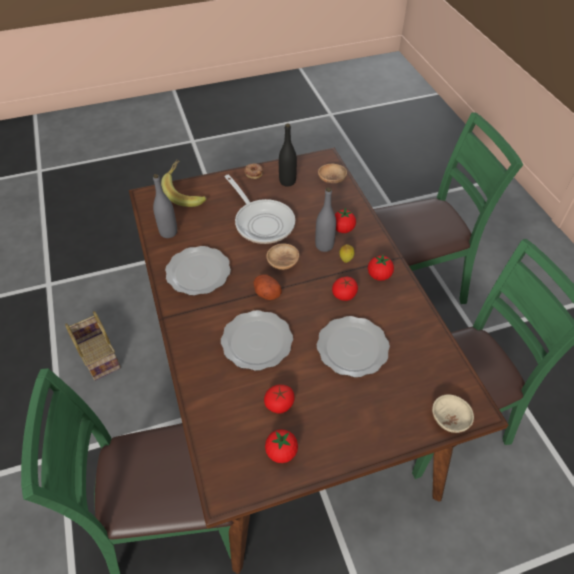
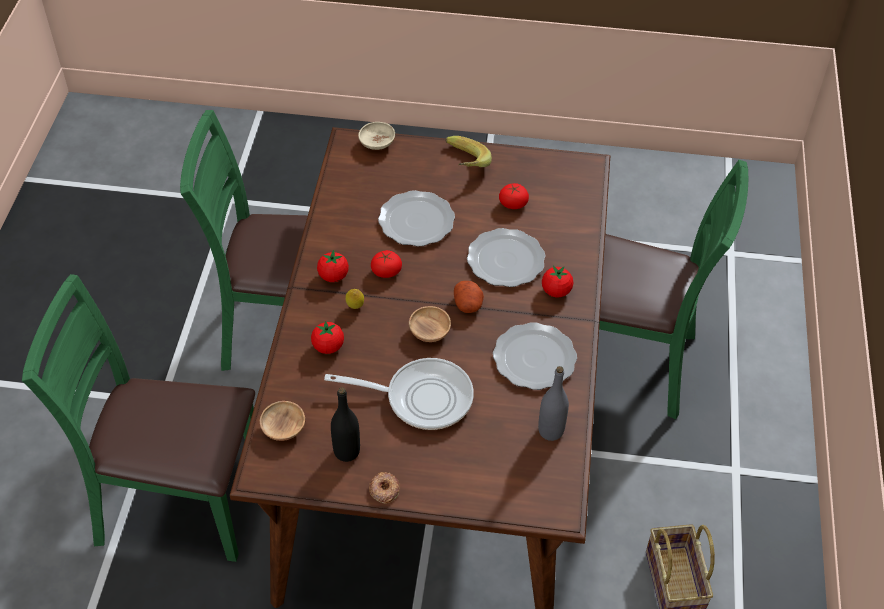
camera: 155 degrees left, 0 degrees up
(186, 193) = (501, 491): banana -> banana (462, 165)
(262, 222) = (421, 397): frying pan -> frying pan turned 105 degrees clockwise
(281, 452) = (530, 172): tomato -> tomato (556, 291)
(324, 245) = (366, 334): grey bottle -> none

